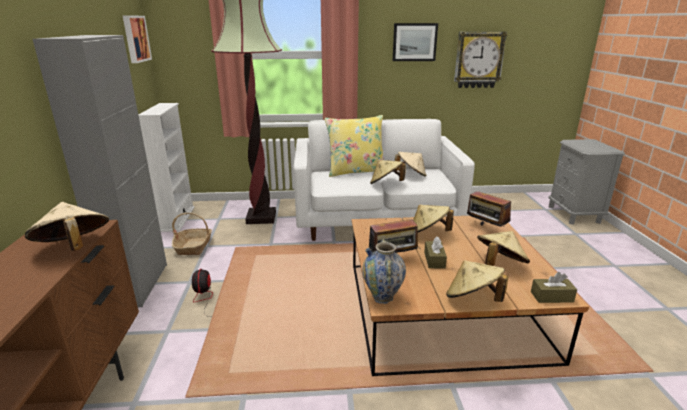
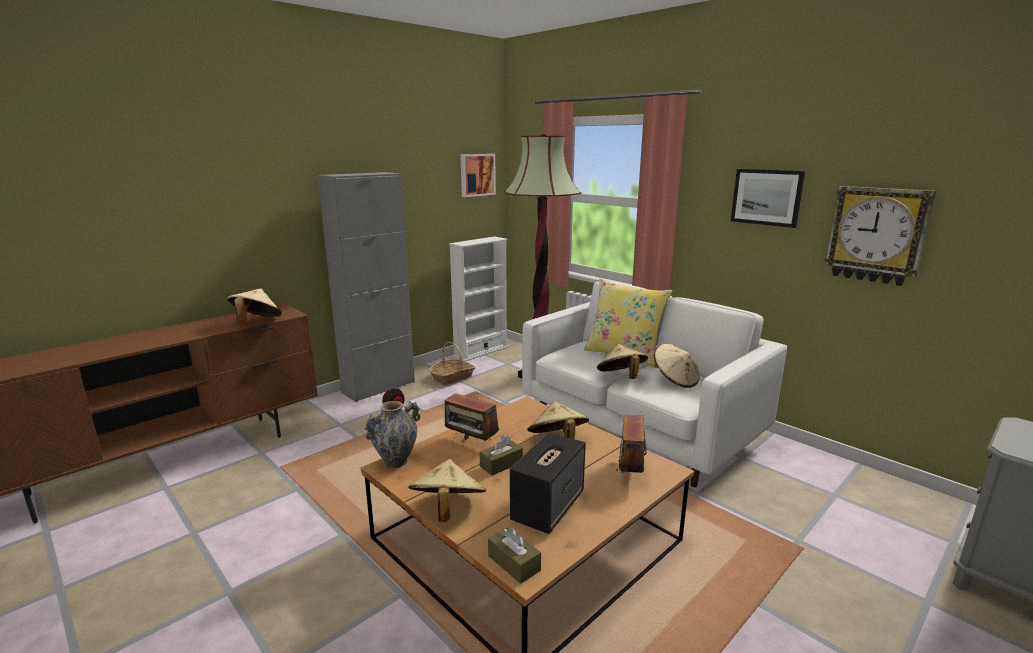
camera: 50 degrees right, 5 degrees down
(499, 264) = (548, 506): beige hat -> speaker

